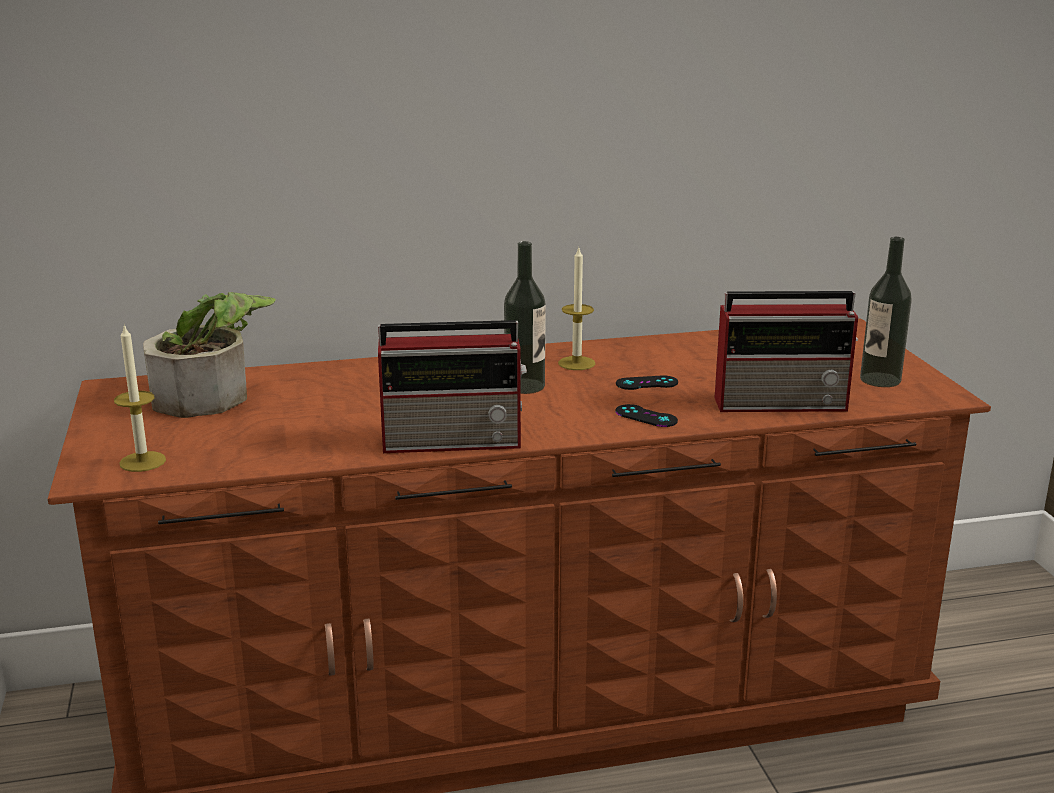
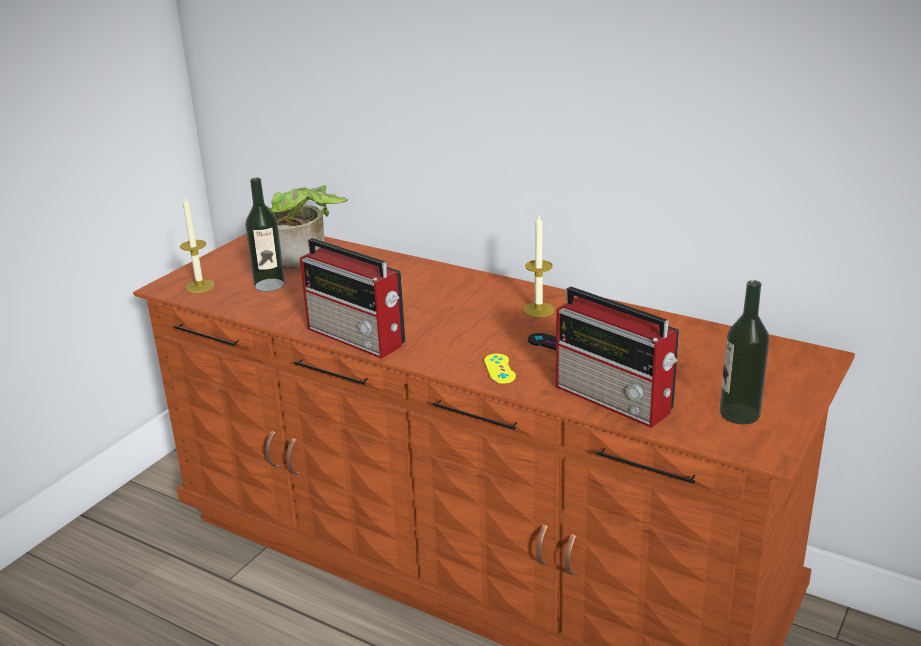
camera: 45 degrees right, 5 degrees up
(524, 386) = (471, 314): bottle -> bottle (269, 285)
(646, 416) = (499, 369): black game controller -> yellow game controller

